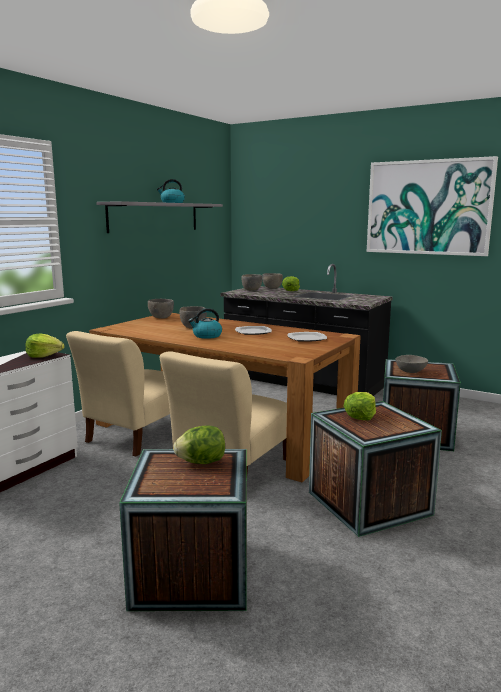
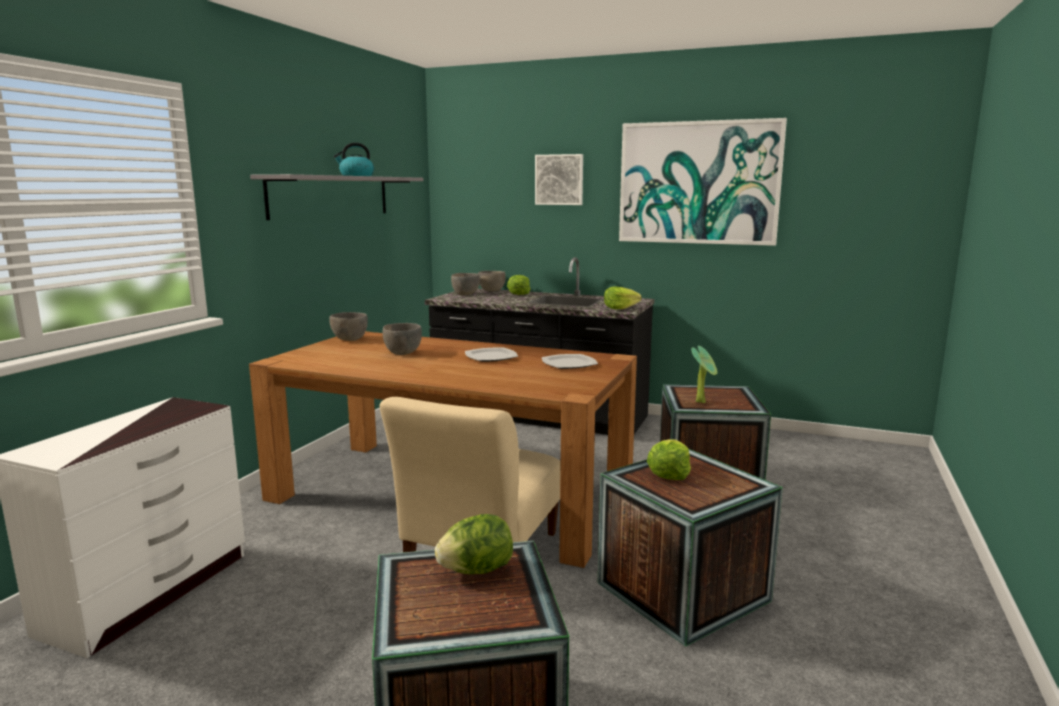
camera: 10 degrees left, 0 degrees up
(44, 356) = (190, 410): lettuce -> lettuce (620, 308)
(136, 436) = (327, 514): beige chair -> none
(206, 336) = (428, 366): kettle -> none
(324, 205) = (559, 179): none -> picture
(410, 372) = (702, 401): grey bowl -> potted plant

